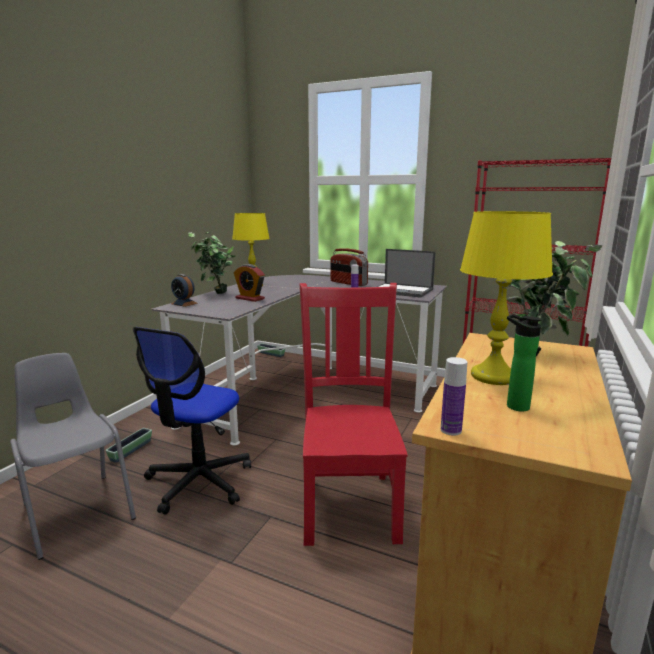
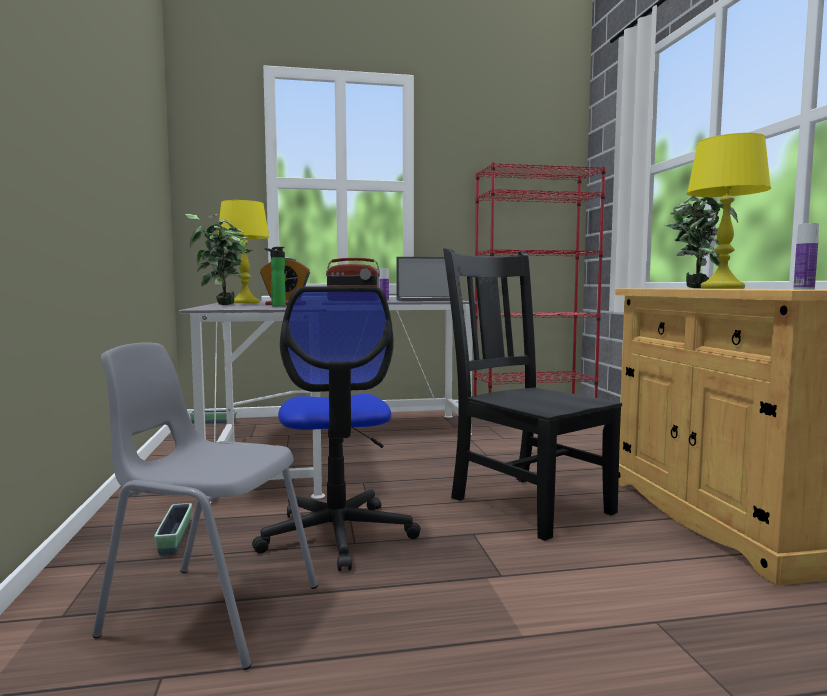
camera: 35 degrees left, 10 degrees down
(184, 303) = (212, 307): alarm clock -> none
(349, 503) = (527, 503): red chair -> black chair
(514, 405) = (784, 288): bottle -> bottle (276, 306)

